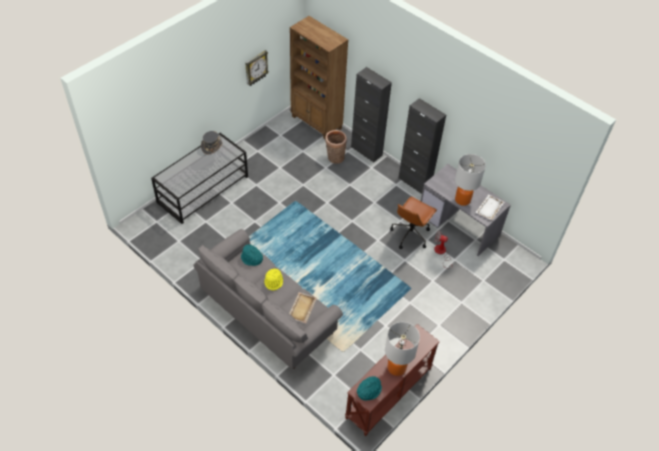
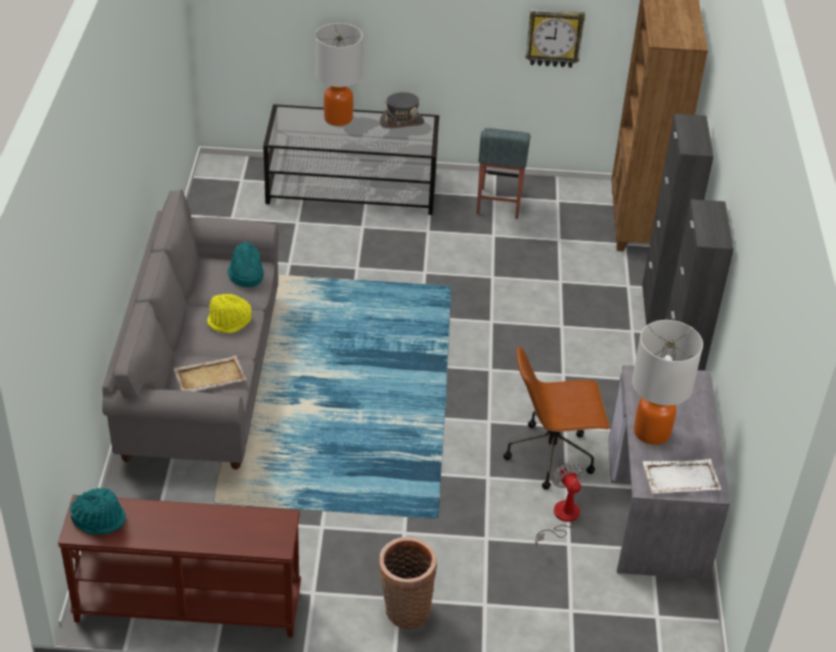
camera: 50 degrees right, 10 degrees down
(263, 152) = (499, 203): none -> grey stool
(335, 158) = (593, 280): basket -> basket (404, 609)
(396, 367) = (179, 530): table lamp -> table lamp (338, 118)

